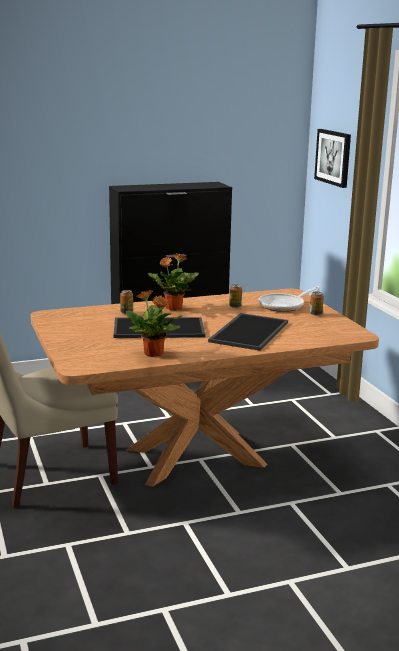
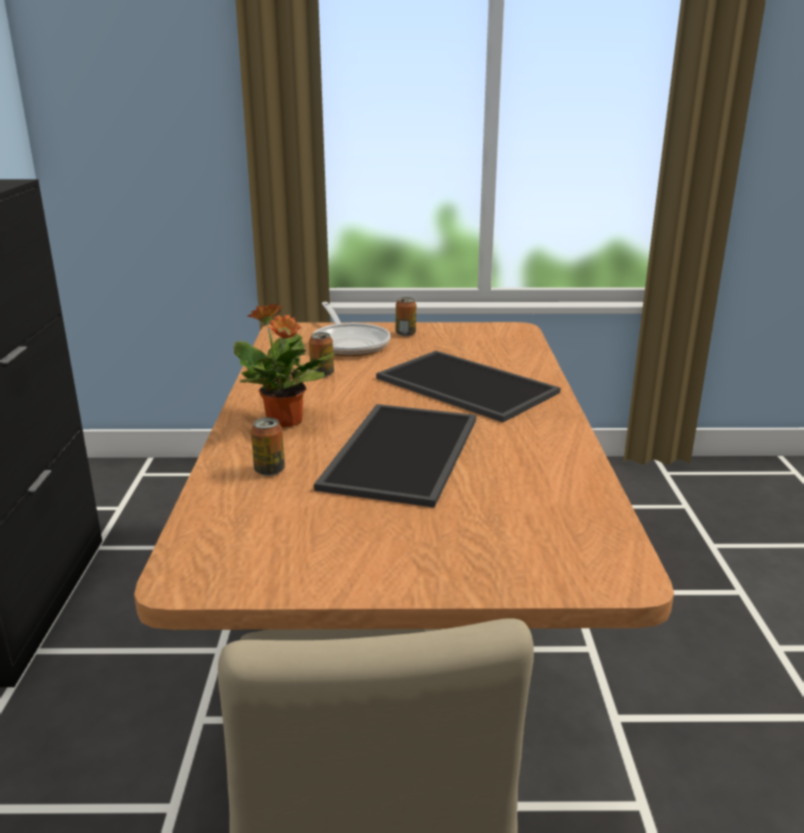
camera: 70 degrees left, 5 degrees up
(154, 354) = (553, 478): potted plant -> none
(333, 157) = (128, 101): picture -> none

